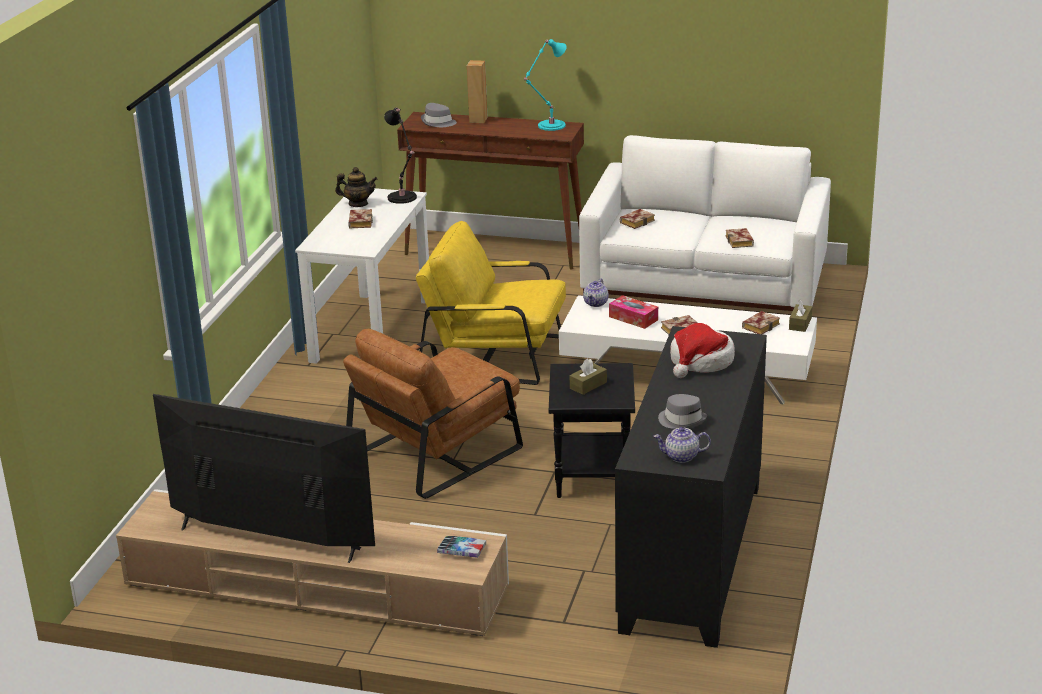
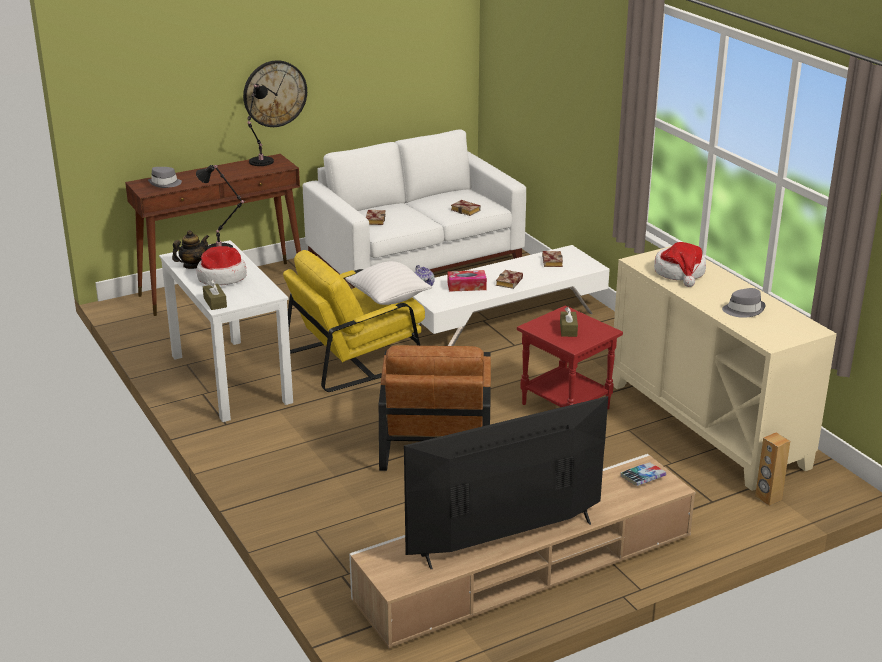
camera: 45 degrees left, 0 degrees up
(359, 221) = (222, 277): book -> hat
(478, 120) = (194, 173): brown speaker -> brown speaker (768, 498)
(523, 300) = (388, 299): none -> white pillow
(549, 126) = (260, 162): turquoise table lamp -> black table lamp
(586, 55) = (274, 93): none -> wall clock
(591, 476) = (564, 406): black side table -> red side table
(681, 457) = (788, 330): teapot -> none
(694, 556) = (707, 424): black cabinet -> beige cabinet
(800, 324) = (571, 252): brown tissue box -> brown tissue box (215, 302)

